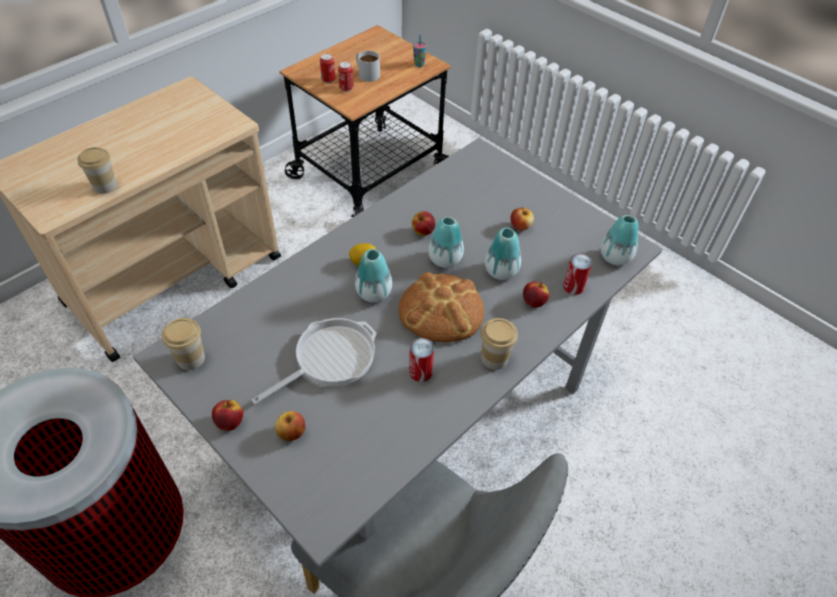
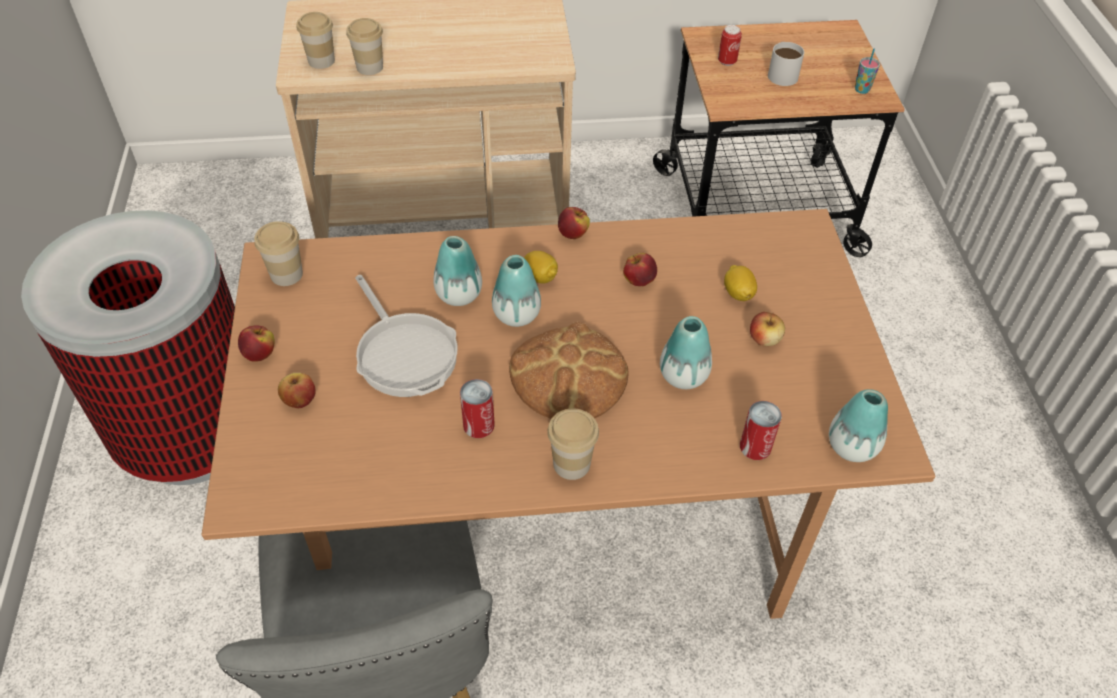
camera: 40 degrees right, 0 degrees up
(60, 199) = (321, 61): none -> cup
(330, 359) = (405, 353): frying pan -> frying pan turned 60 degrees clockwise
(346, 88) = (739, 80): can -> none
(413, 414) = (557, 509): grey dining table -> brown dining table
(445, 259) = (631, 325): vase -> vase (459, 295)
(482, 209) = (738, 293): none -> lemon
(533, 302) = (685, 433): apple -> apple (573, 234)

